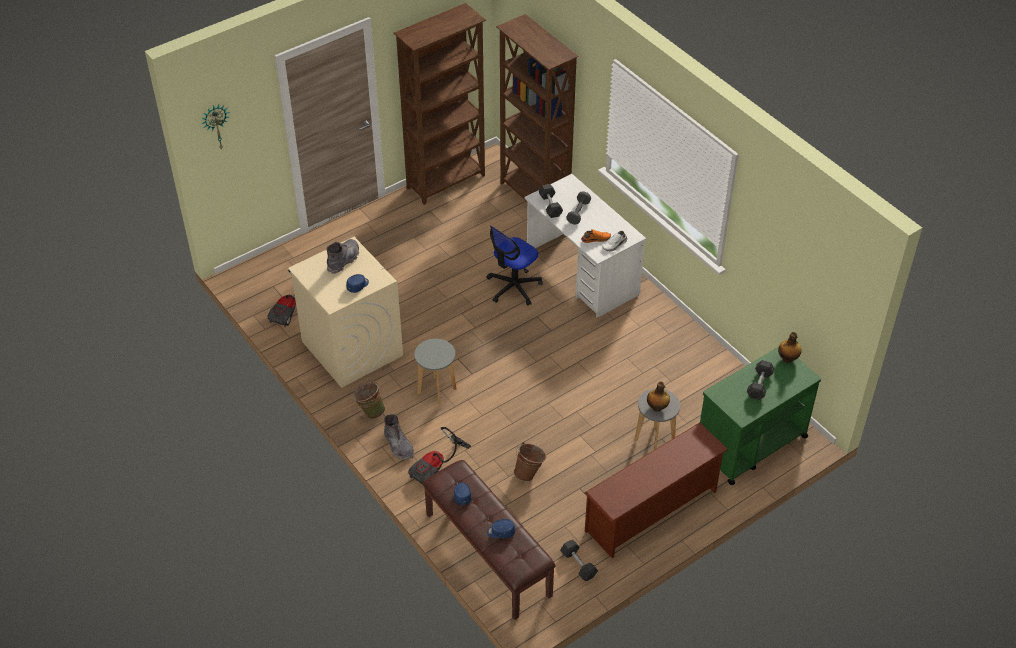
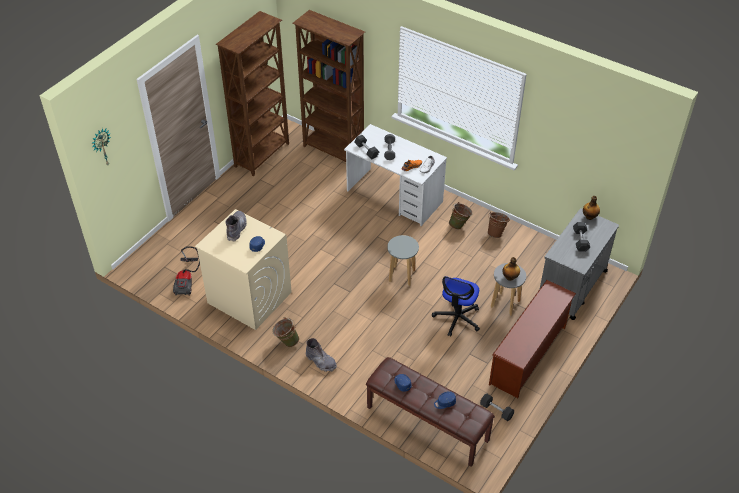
camera: 20 degrees left, 0 degrees up
(437, 391) = (330, 312): grey stool -> grey stool (402, 276)
(437, 467) = (358, 369): vacuum cleaner -> none
(513, 287) = (350, 220): office chair -> office chair (457, 318)
(529, 473) = (428, 353): brown bucket -> brown bucket (496, 233)
(646, 329) = (460, 225): none -> green bucket
(750, 444) = (571, 287): green cart -> grey cart

